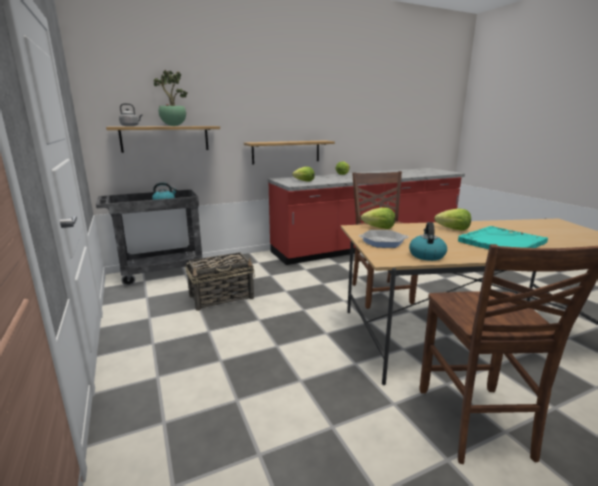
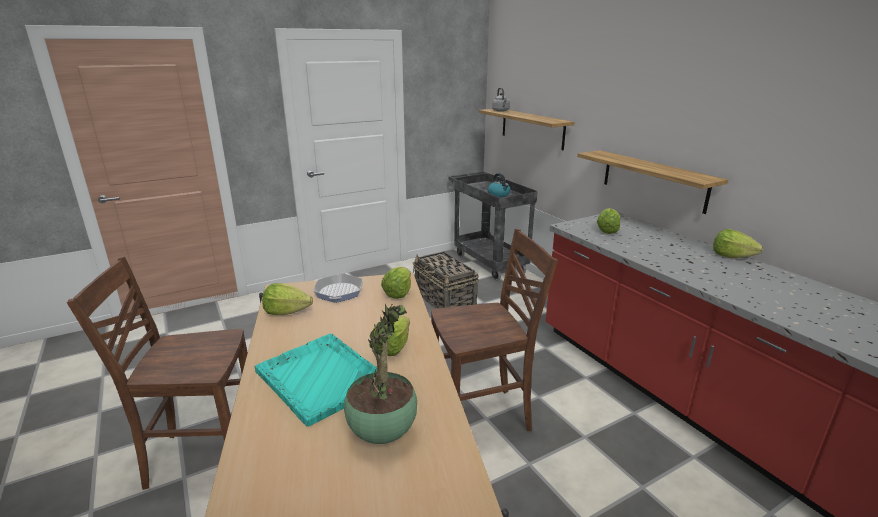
camera: 85 degrees right, 5 degrees up
(173, 126) = (527, 116): potted plant -> potted plant (382, 432)
(426, 255) = (287, 312): kettle -> lettuce

